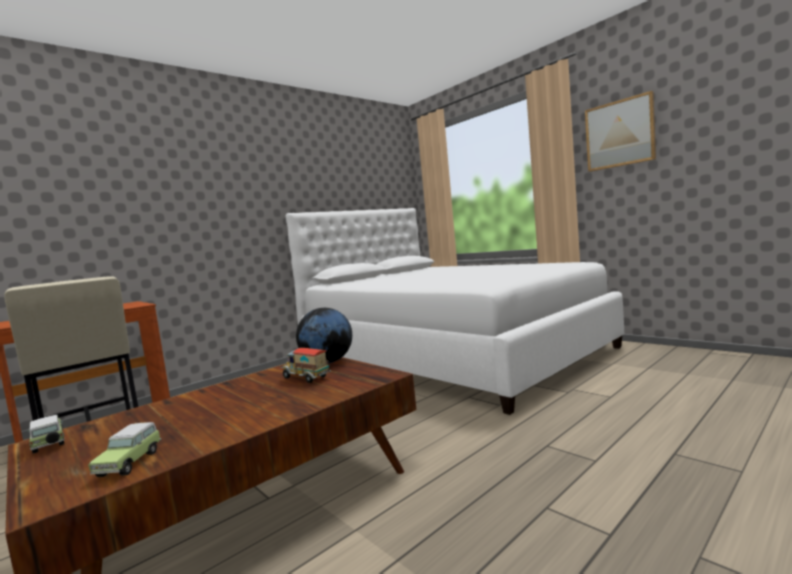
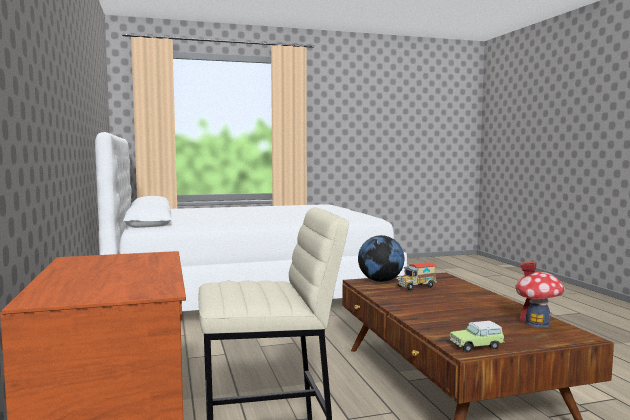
camera: 65 degrees left, 0 degrees up
(131, 462) = (537, 323): toy car -> toy house
(619, 134) = (334, 113): picture -> none

